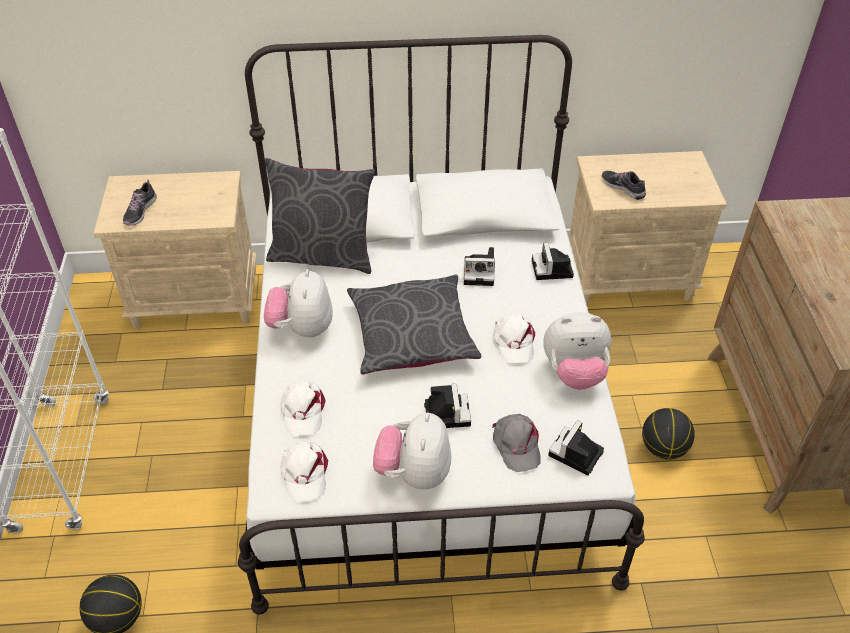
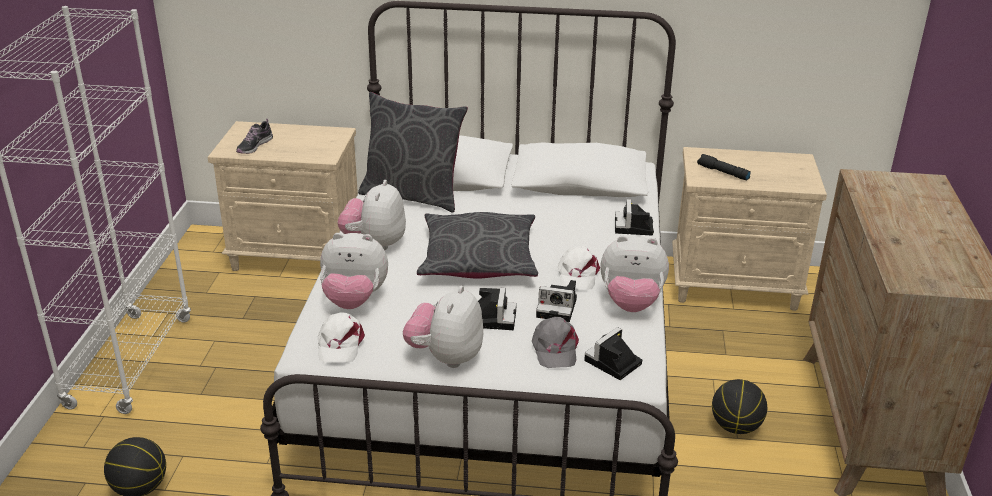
camera: 10 degrees right, 15 degrees down
(302, 410) = (354, 300): white cap -> plush toy
(480, 272) = (561, 222): camera -> camera (558, 308)
(623, 188) = (722, 172): shoe -> black flashlight

